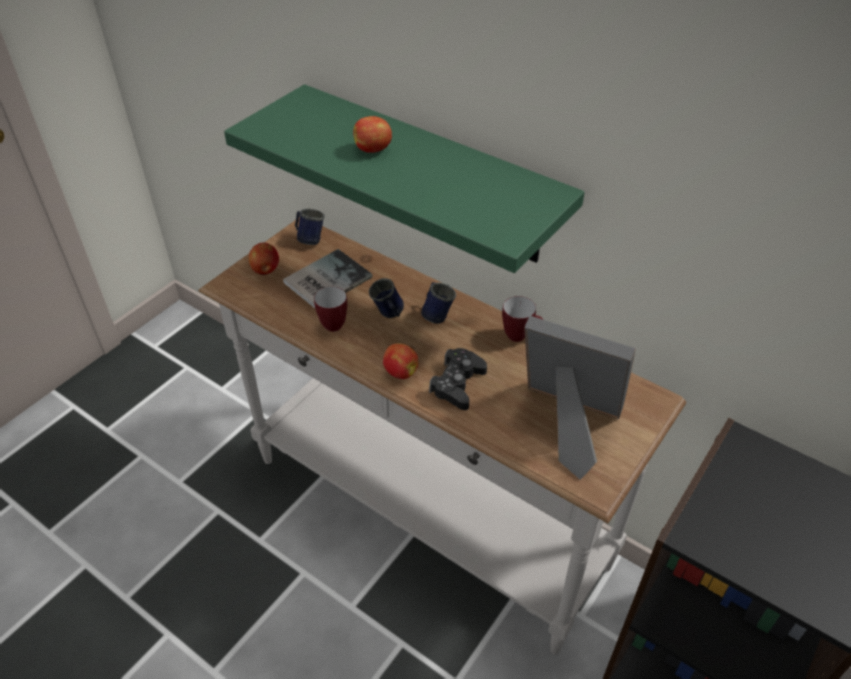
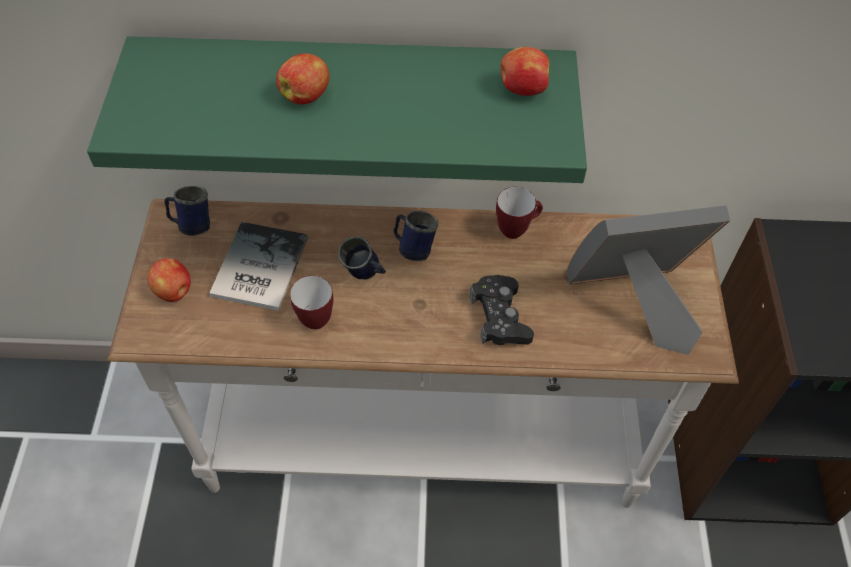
camera: 35 degrees left, 10 degrees up
(400, 372) = (432, 336): apple -> apple (522, 89)

